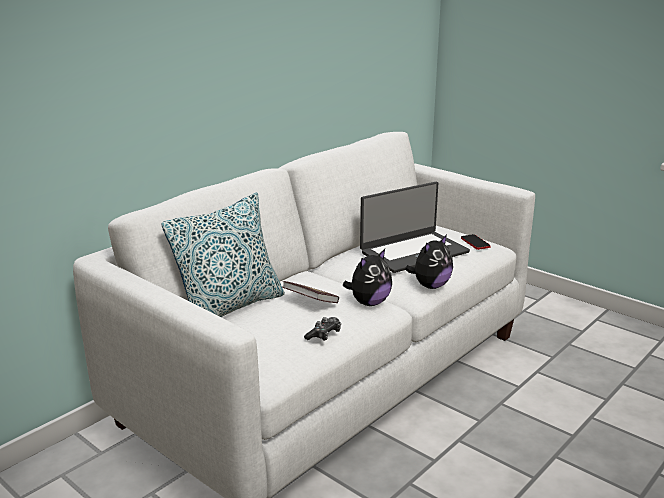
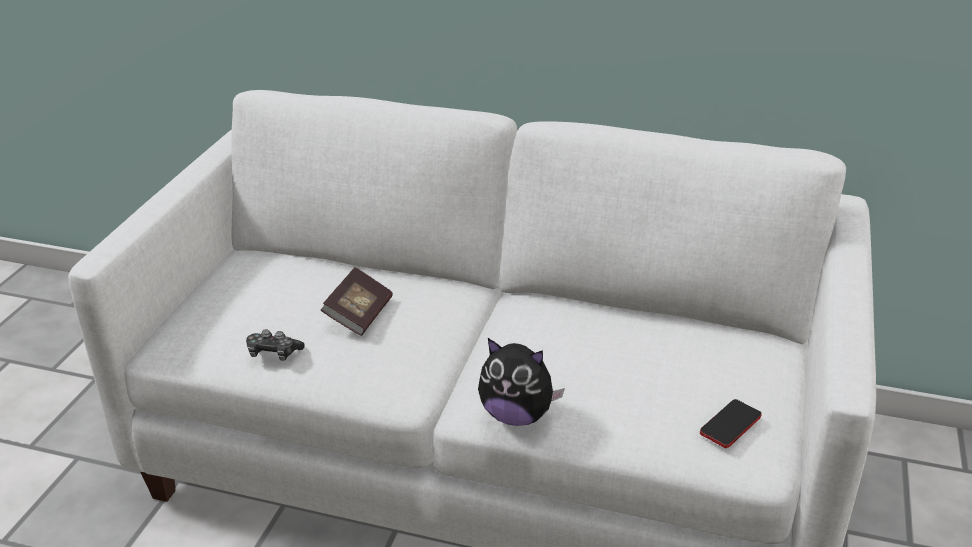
camera: 65 degrees right, 10 degrees up
(230, 308) = (313, 262): pillow -> none
(369, 302) = (403, 367): plush toy -> none
(413, 252) = (615, 362): laptop -> none

